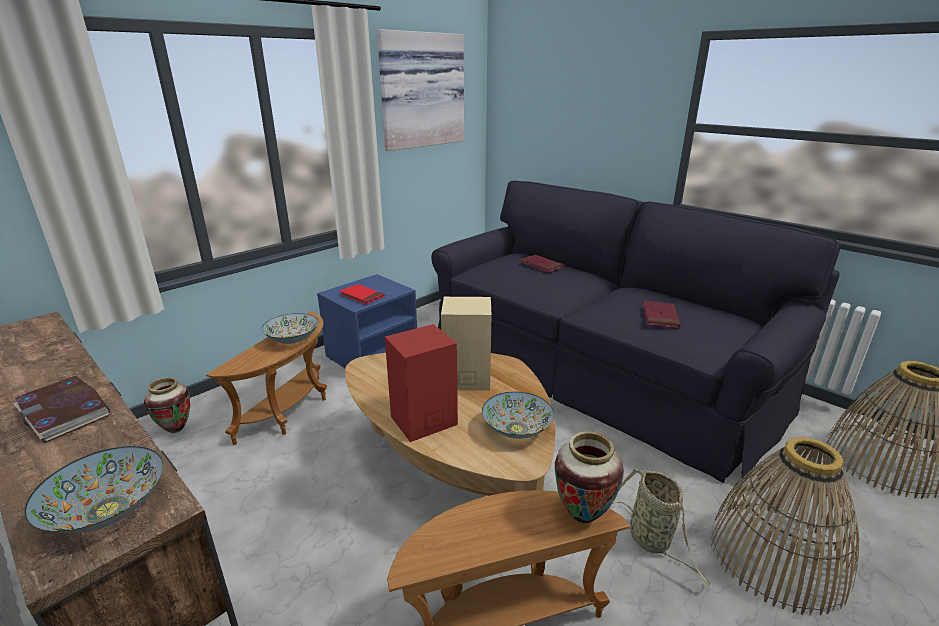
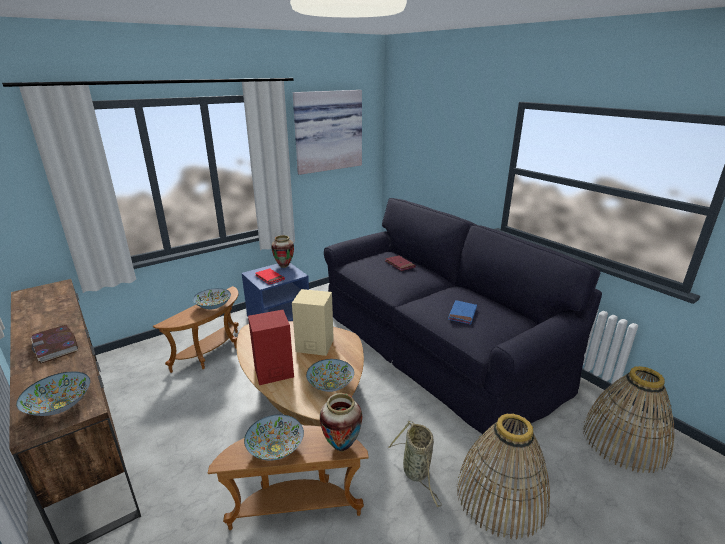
camera: 10 degrees right, 0 degrees up
(176, 429) = (139, 358): vase -> vase (284, 266)
(483, 534) = (275, 449): none -> bowl
(660, 317) = (462, 314): red book -> blue book

